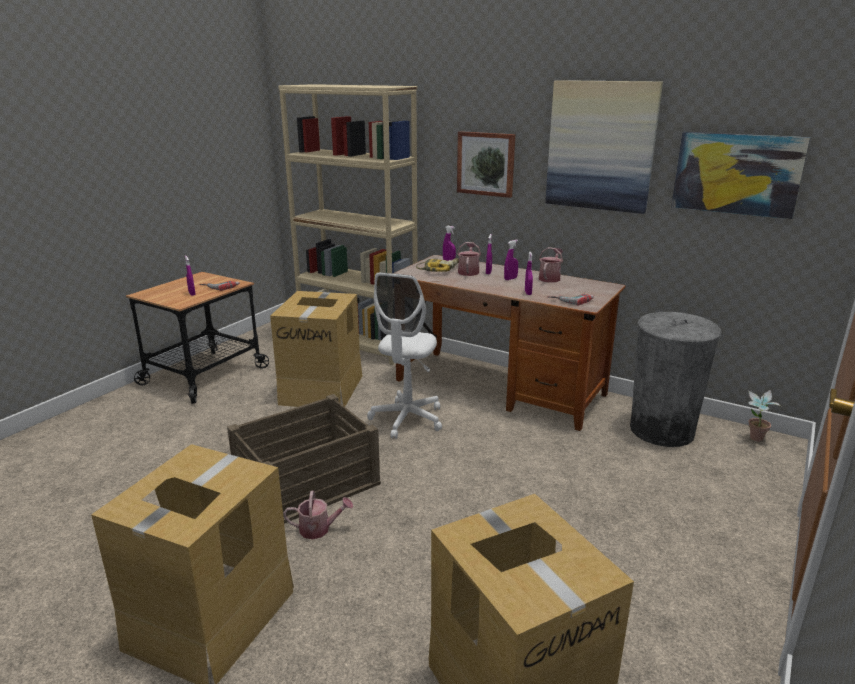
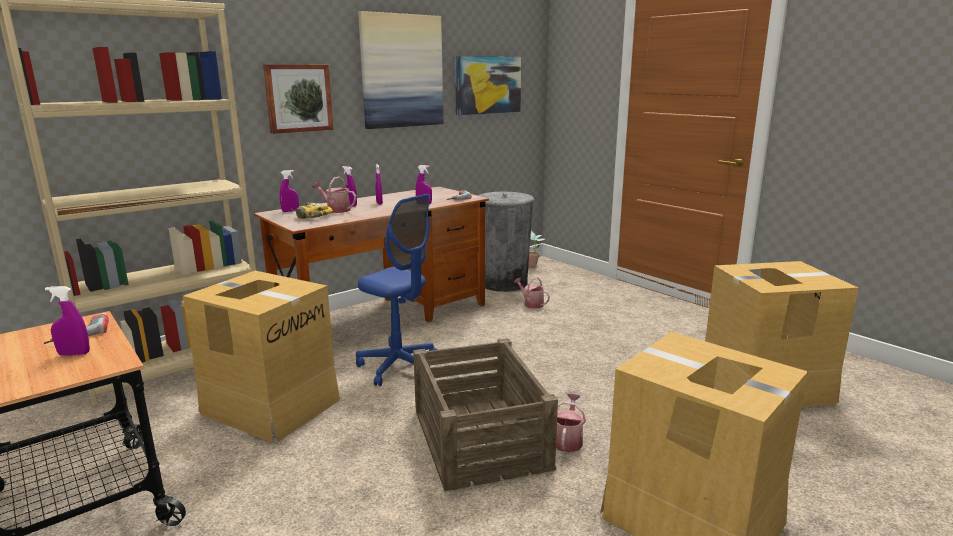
camera: 70 degrees left, 5 degrees down
(407, 419) = (399, 366): white office chair -> blue office chair
(550, 278) = (395, 196): watering can -> watering can (531, 304)

